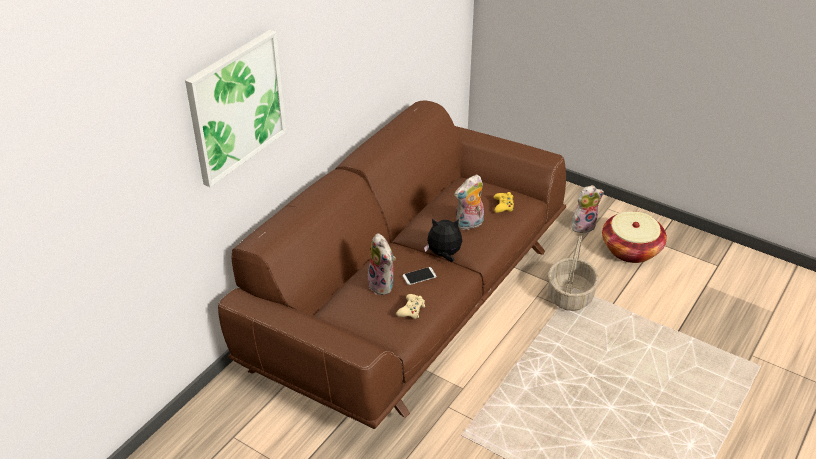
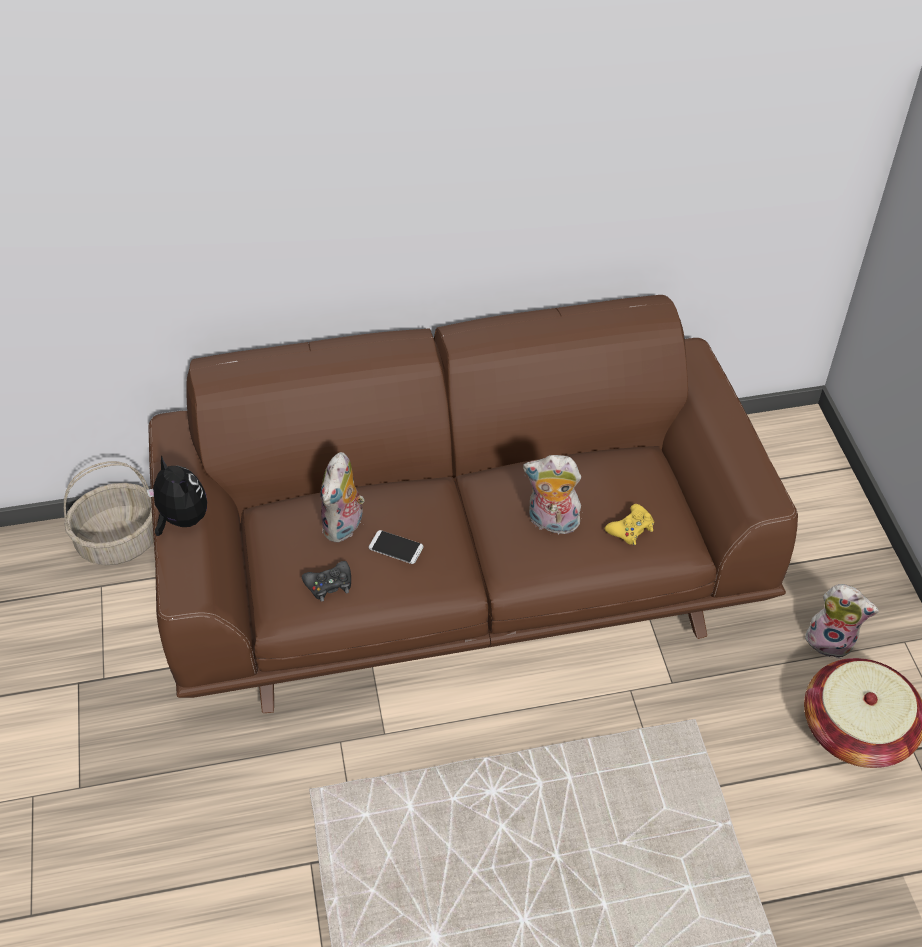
camera: 45 degrees right, 10 degrees up
(236, 107) = (222, 171): picture -> none
(411, 310) = (329, 584): beige game controller -> black game controller
(444, 255) = (475, 541): plush toy -> plush toy (181, 519)
(569, 296) = (674, 725): basket -> basket (120, 540)

